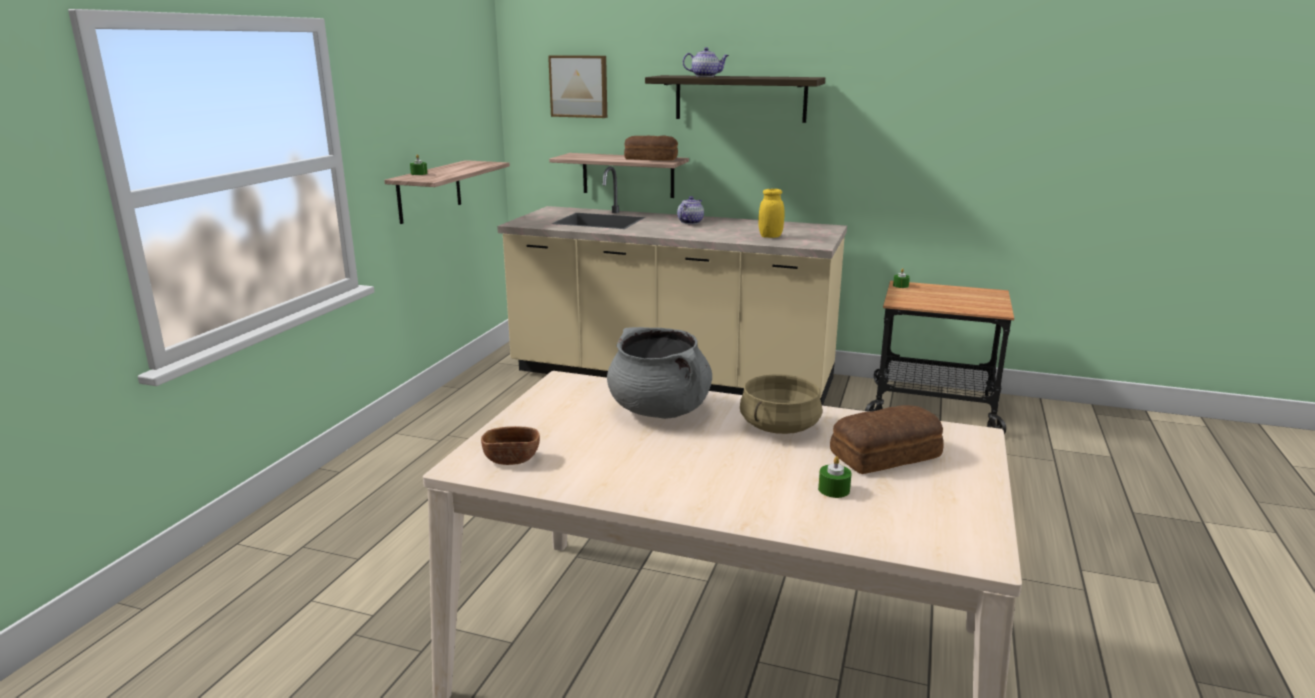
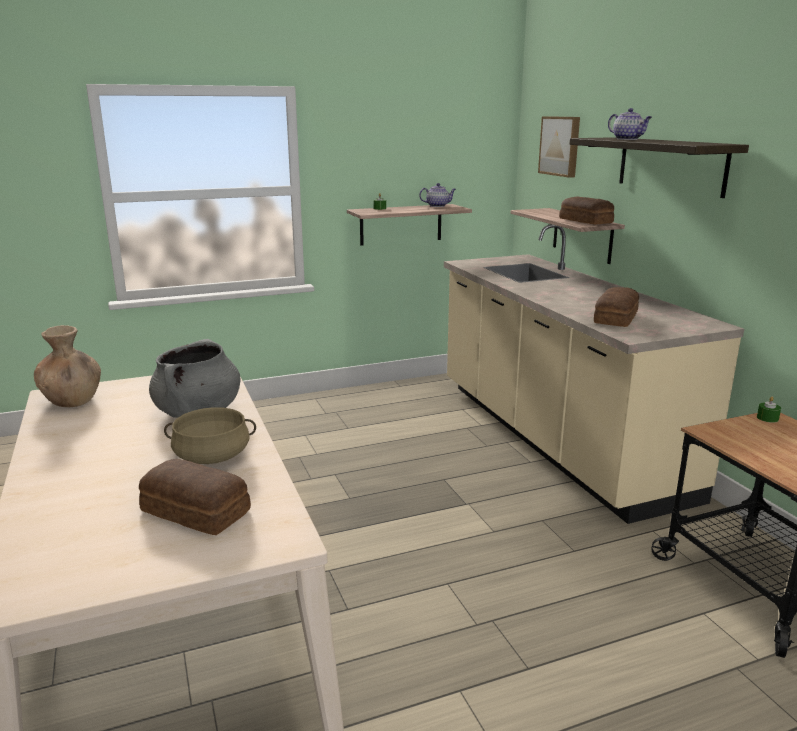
camera: 50 degrees right, 0 degrees up
(511, 459) = (72, 401): brown bowl -> brown vase
(690, 222) = (591, 289): teapot -> teapot (438, 206)
(770, 236) = (617, 317): yellow jar -> bread
(834, 489) = (103, 508): green candle -> none

